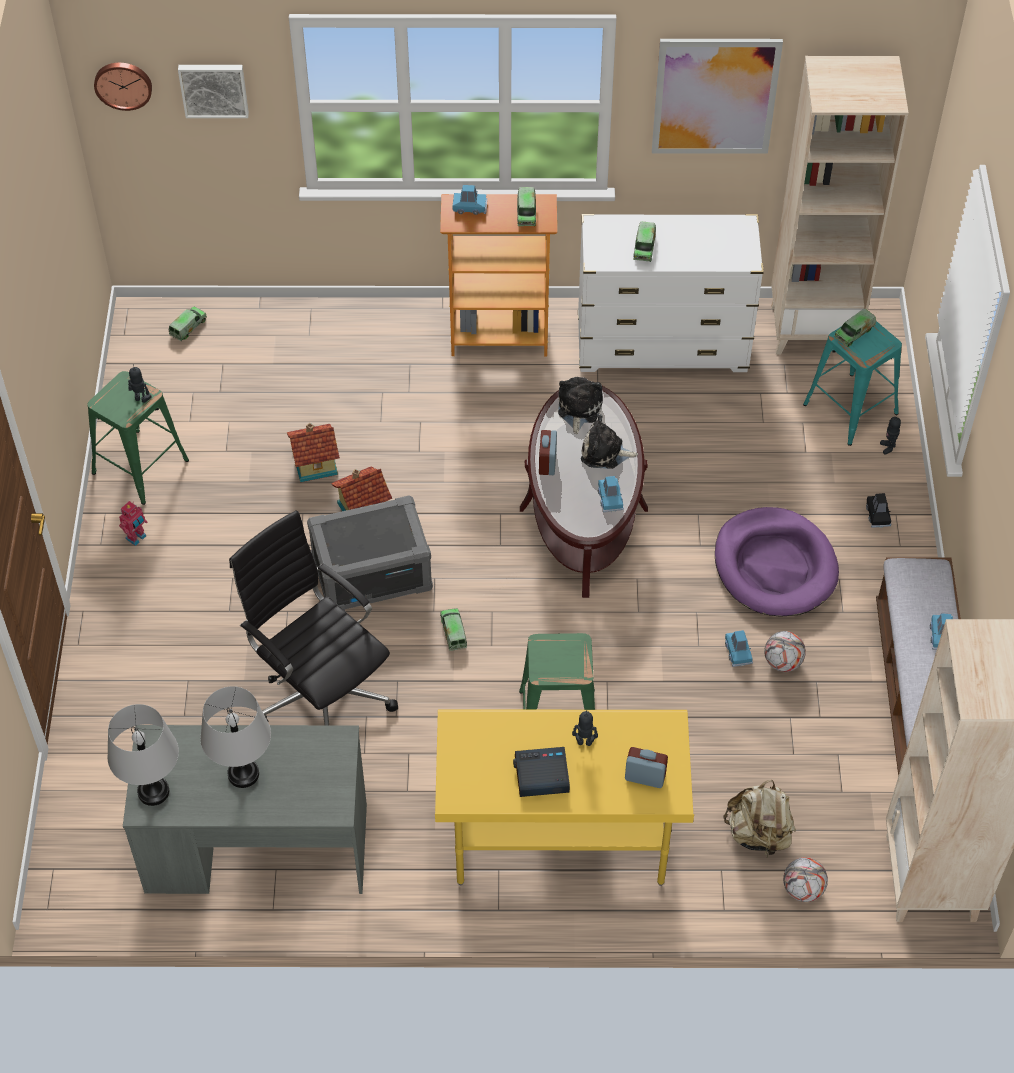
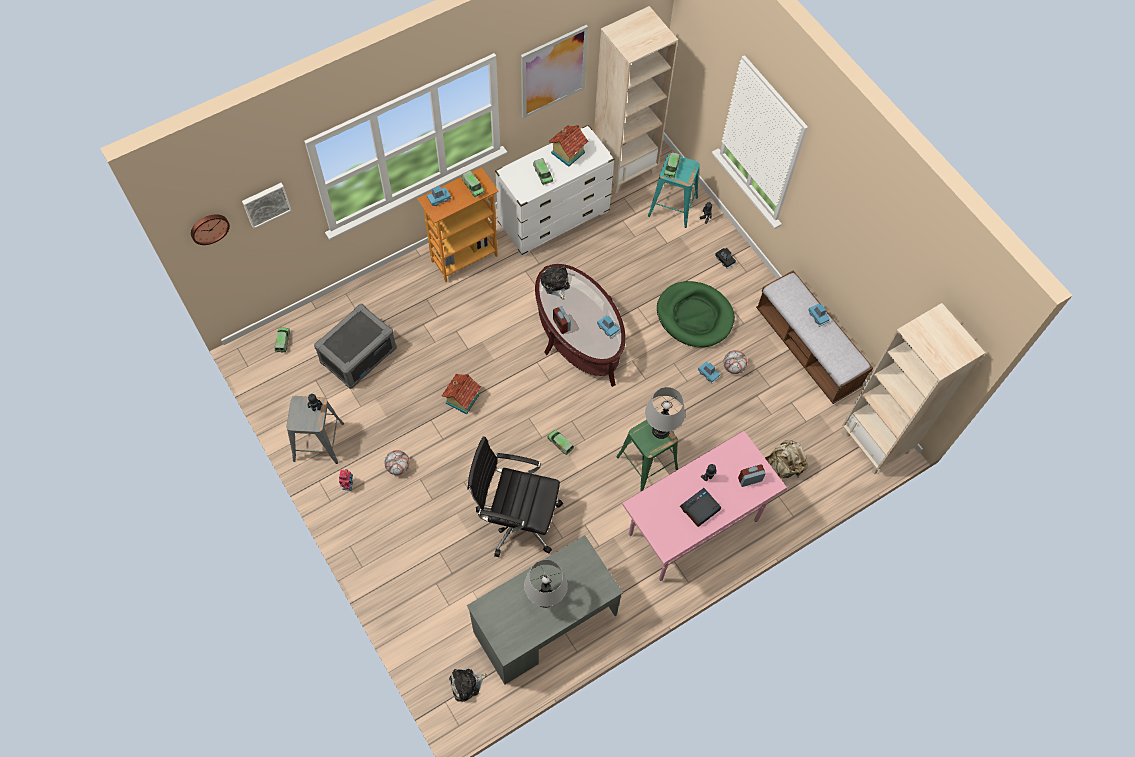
camera: 35 degrees left, 10 degrees up
(139, 466) = (318, 441): green stool -> grey stool
(153, 791) = (505, 637): grey table lamp -> grey table lamp (660, 430)
(314, 463) = (416, 386): toy house -> toy house (567, 152)
(372, 572) = (493, 433): grey storage box -> grey storage box (358, 354)
(559, 843) = (693, 528): yellow desk -> pink desk
(605, 452) = (586, 302): plush toy -> plush toy (466, 684)
(775, 566) = (694, 316): purple dog bed -> green dog bed
(803, 889) = (822, 483): football -> football (398, 467)

